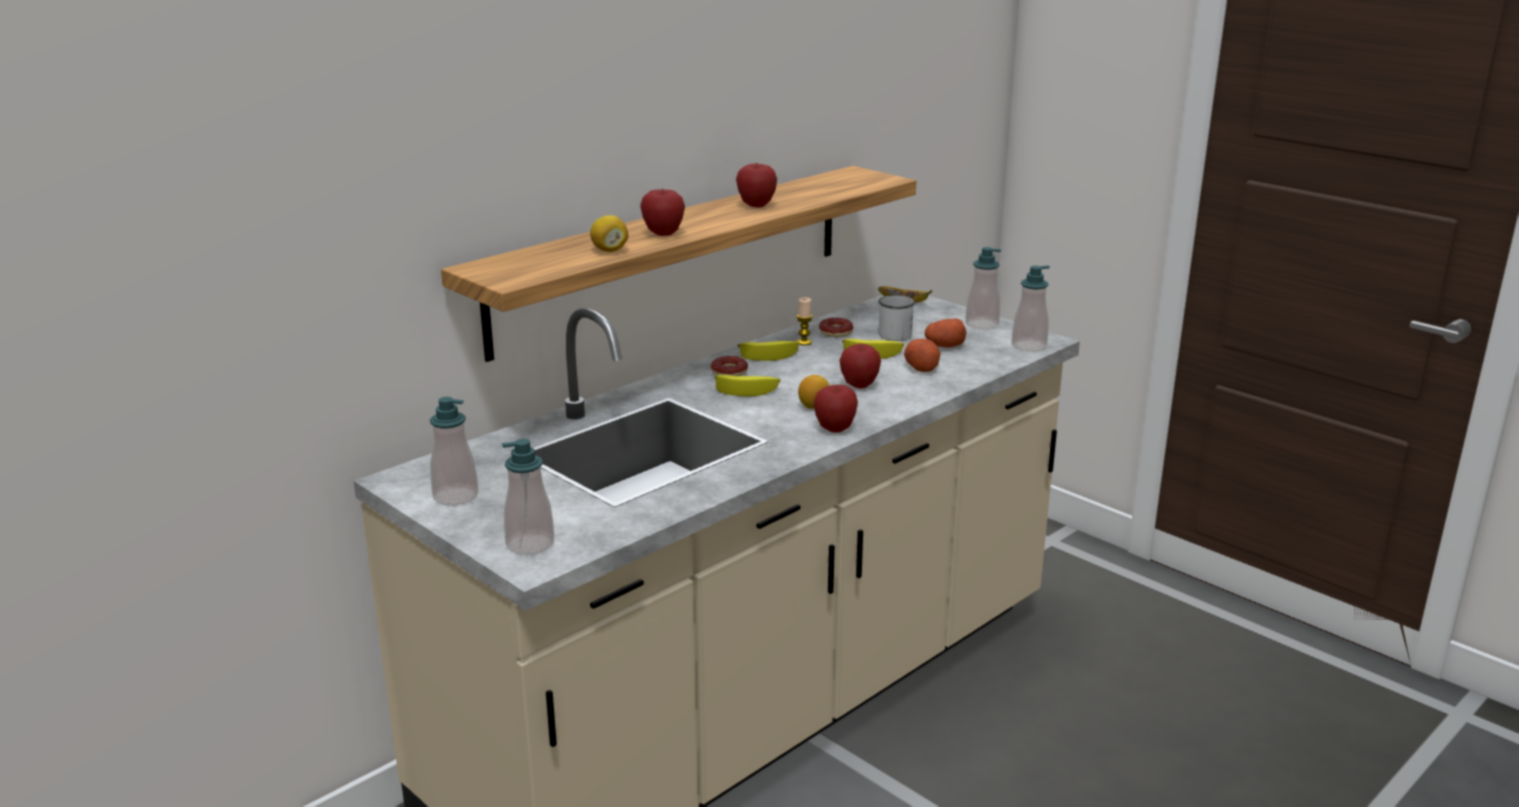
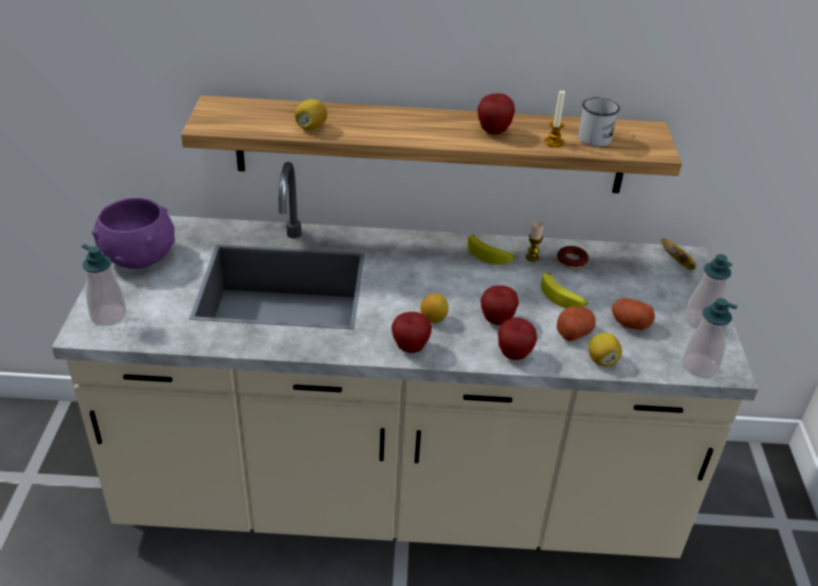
camera: 45 degrees right, 15 degrees up
(455, 496) = (139, 256): soap dispenser -> purple bowl
(663, 234) = (373, 129): apple -> apple (514, 354)
(729, 372) = (437, 254): donut -> none
(748, 390) = (420, 277): banana -> none
(813, 197) = (553, 142): none -> candle
(893, 333) = (612, 287): white mug -> white mug (597, 136)
(970, 371) = (601, 360): none -> lemon

